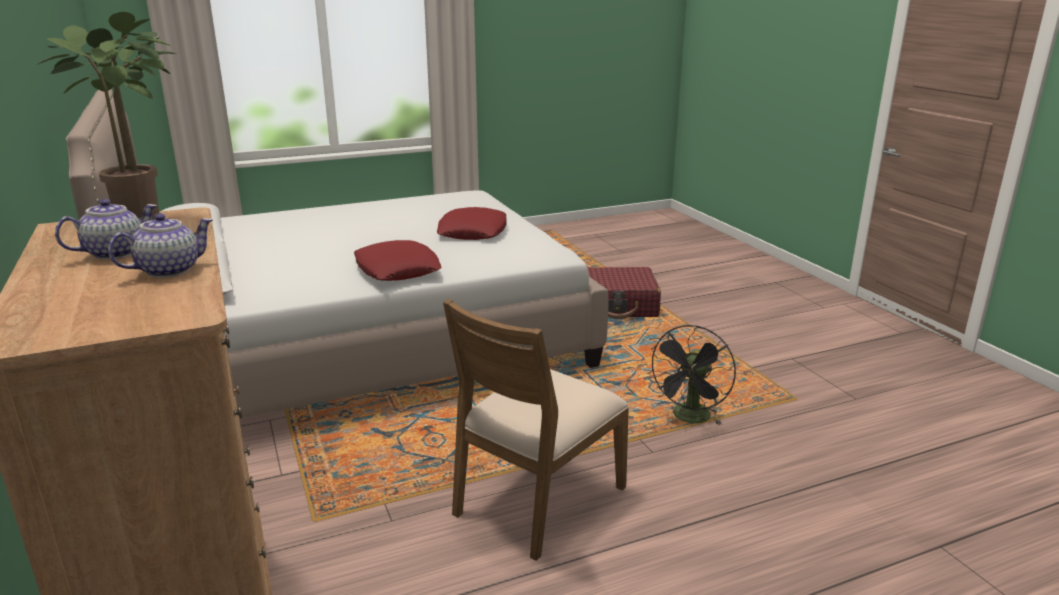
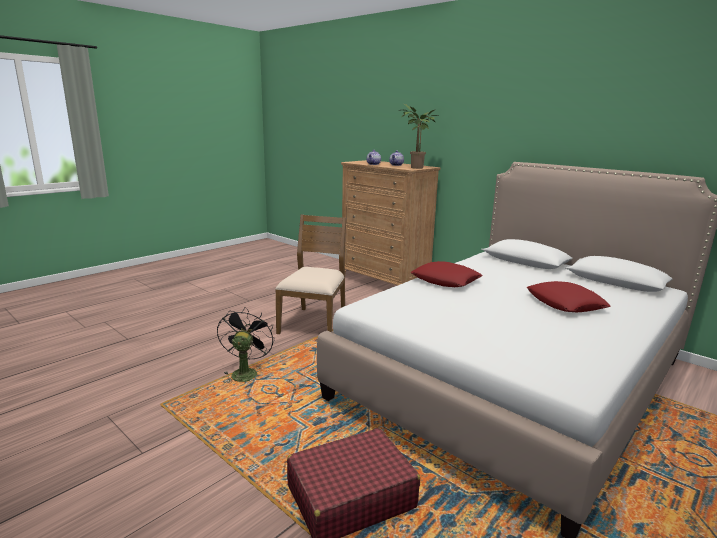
camera: 155 degrees right, 5 degrees down
(472, 232) = (456, 318): red pillow -> red pillow (565, 303)

